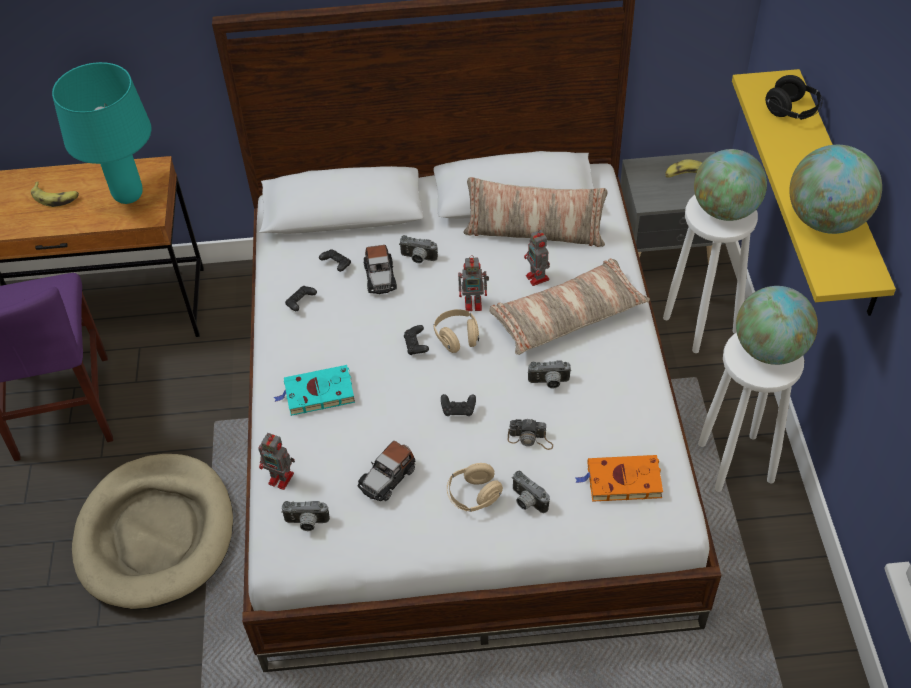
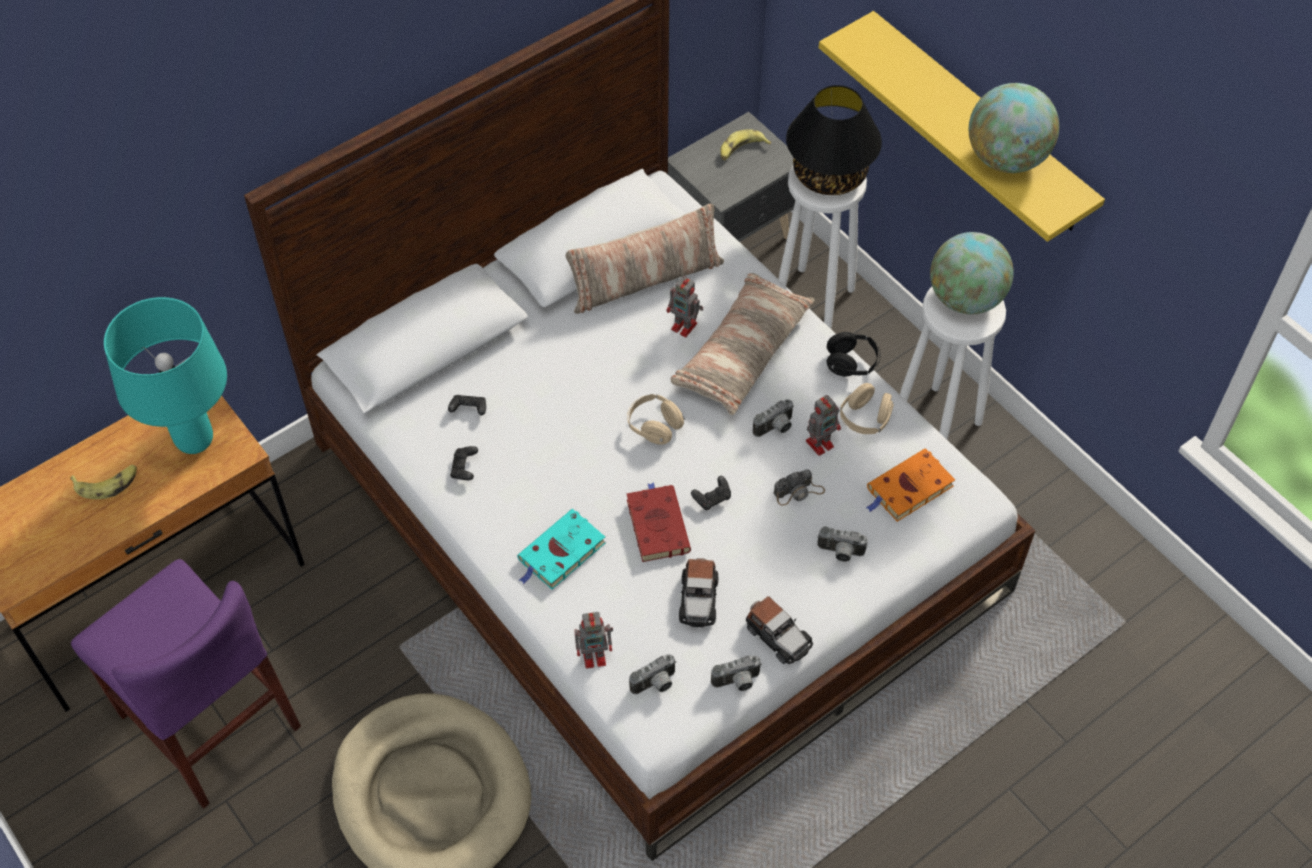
camera: 35 degrees left, 5 degrees up
(380, 277) = (525, 401): toy car -> toy car (778, 636)
(401, 407) = (656, 524): none -> red book
(416, 346) = (620, 455): black game controller -> none
(418, 259) = (549, 363): camera -> camera (737, 682)
(474, 303) = (643, 383): toy robot -> toy robot (820, 443)
(474, 496) = (789, 573): beige headphones -> beige headphones (865, 419)
(725, 210) = (830, 175): globe -> black table lamp
(792, 111) = (899, 59): black headphones -> black headphones (851, 363)

